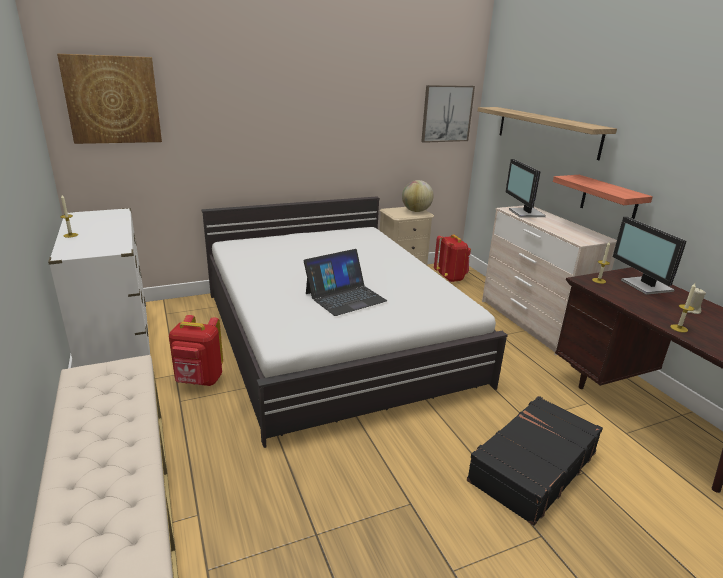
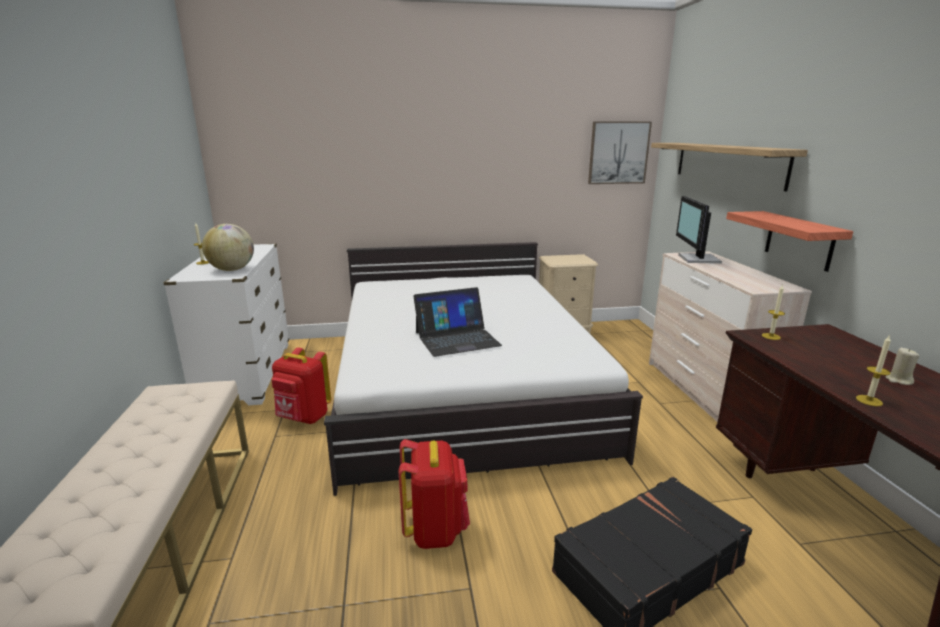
camera: 15 degrees right, 5 degrees down
(112, 100) = (265, 139): picture -> none
(416, 211) = (579, 259): globe -> globe (232, 270)
(450, 277) = (620, 336): red backpack -> red backpack (435, 530)
(645, 286) = (838, 346): monitor -> none

